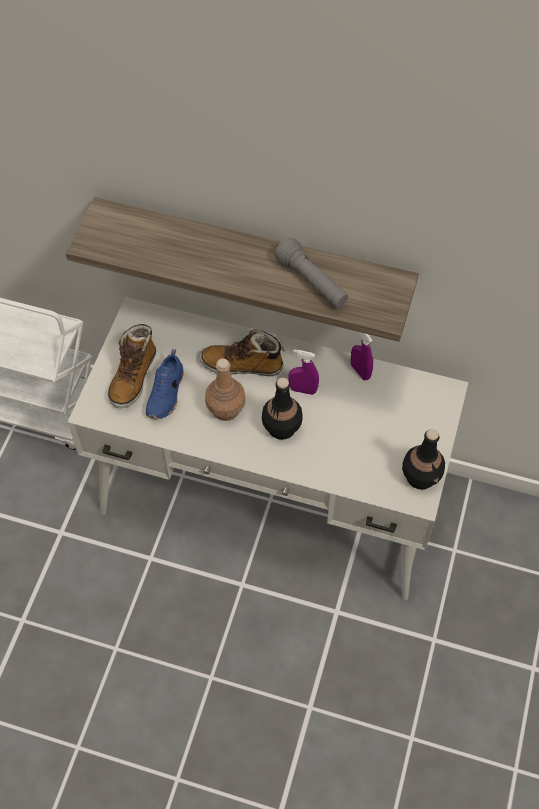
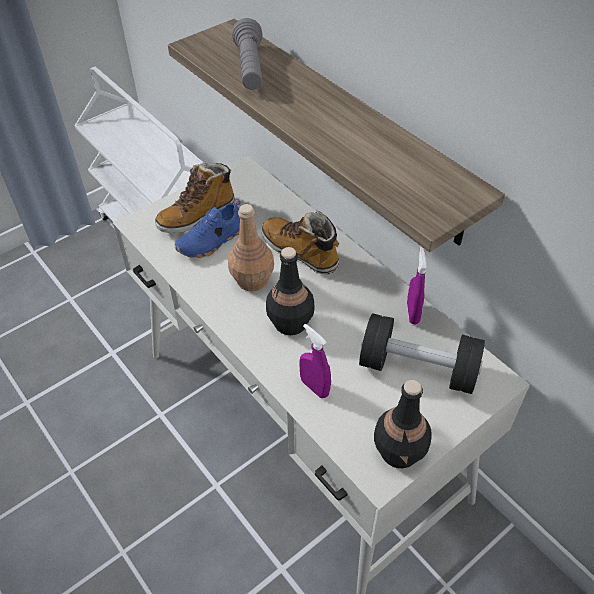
camera: 35 degrees right, 10 degrees down
(303, 390) = (340, 300): purple spray bottle -> purple spray bottle (314, 387)
(312, 282) = (372, 153): grey flashlight -> grey flashlight (250, 68)
(392, 412) = (417, 368): none -> black dumbbell

